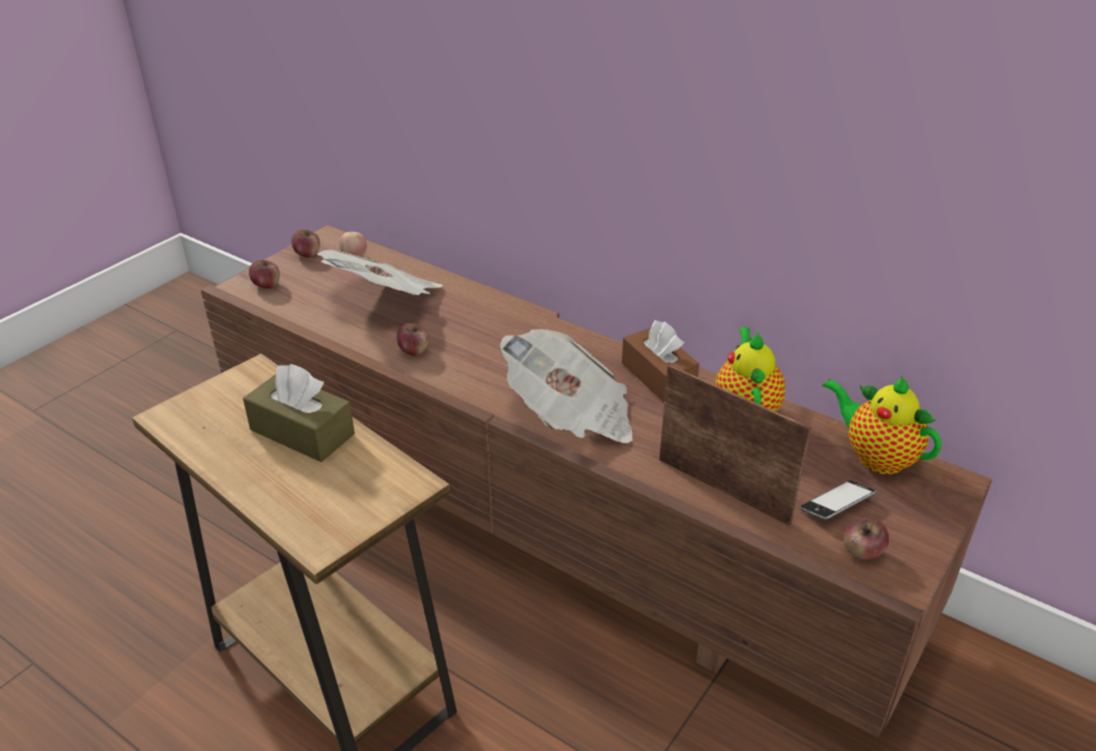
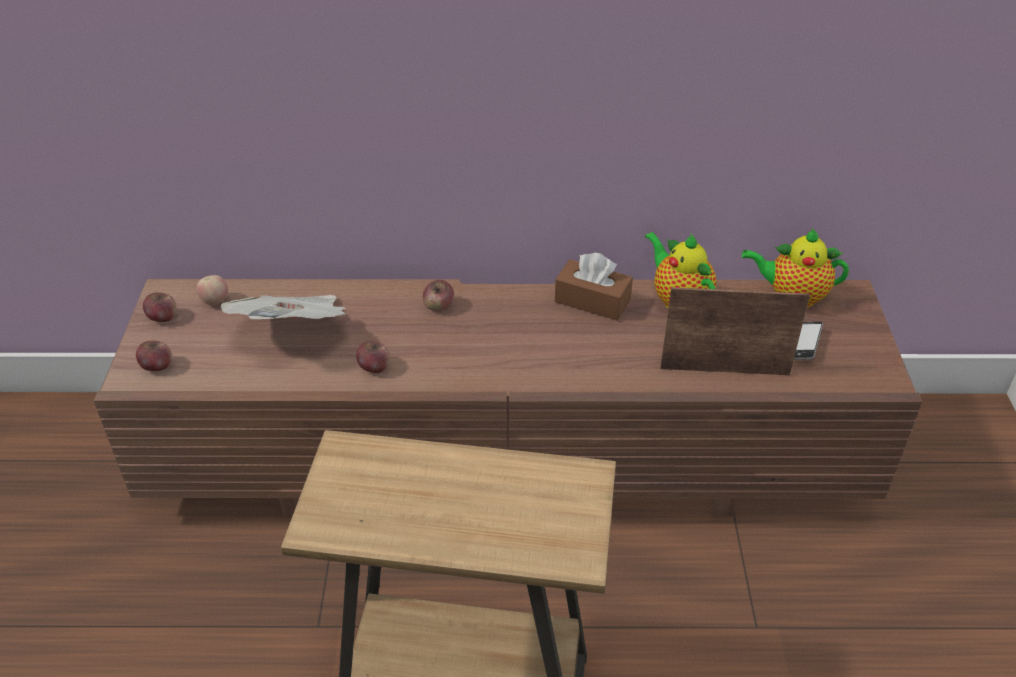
camera: 35 degrees left, 5 degrees up
(302, 432) = (453, 480): brown tissue box -> none
(570, 416) = (562, 364): newspaper -> none
(862, 552) = (847, 370): apple -> apple (438, 306)

